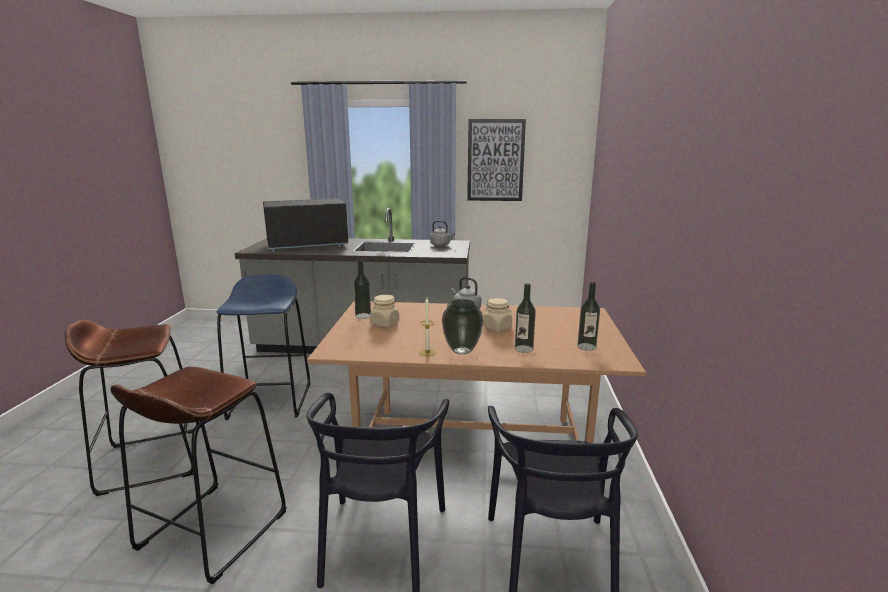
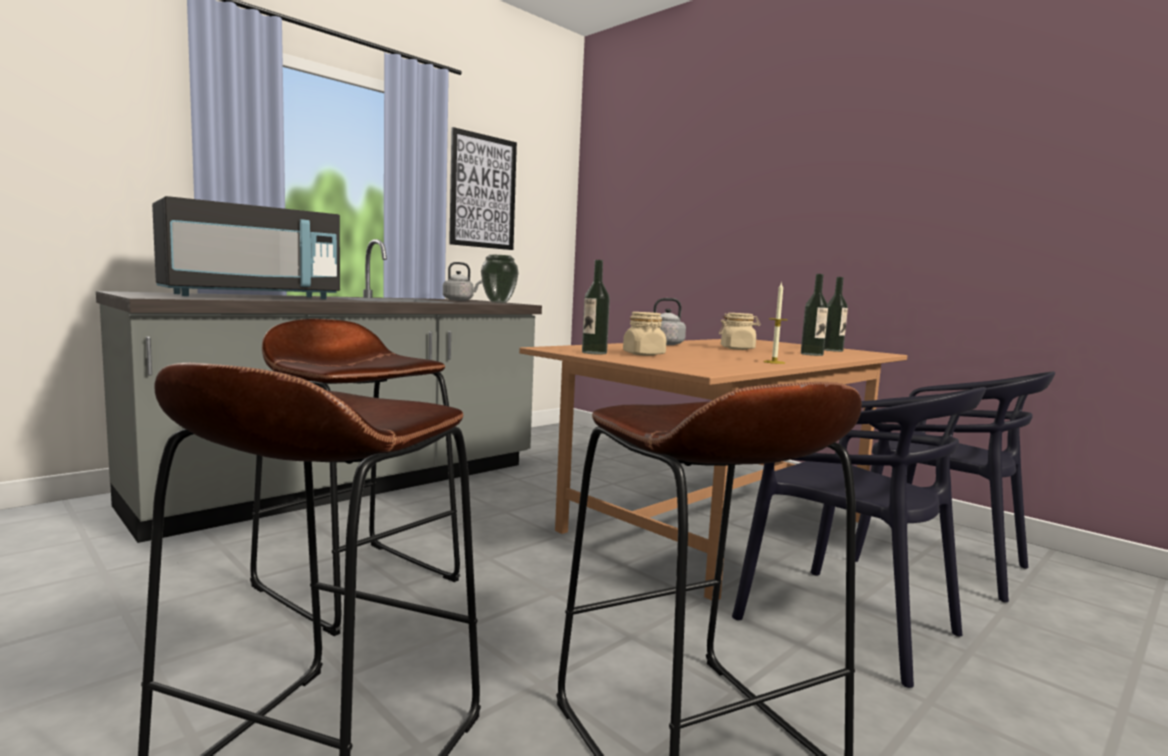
camera: 50 degrees left, 10 degrees down
(271, 400) = (357, 583): blue stool -> brown stool
(307, 245) = (251, 297): black microwave -> black microwave turned 150 degrees counterclockwise
(462, 351) = (789, 359): vase -> vase (499, 302)

